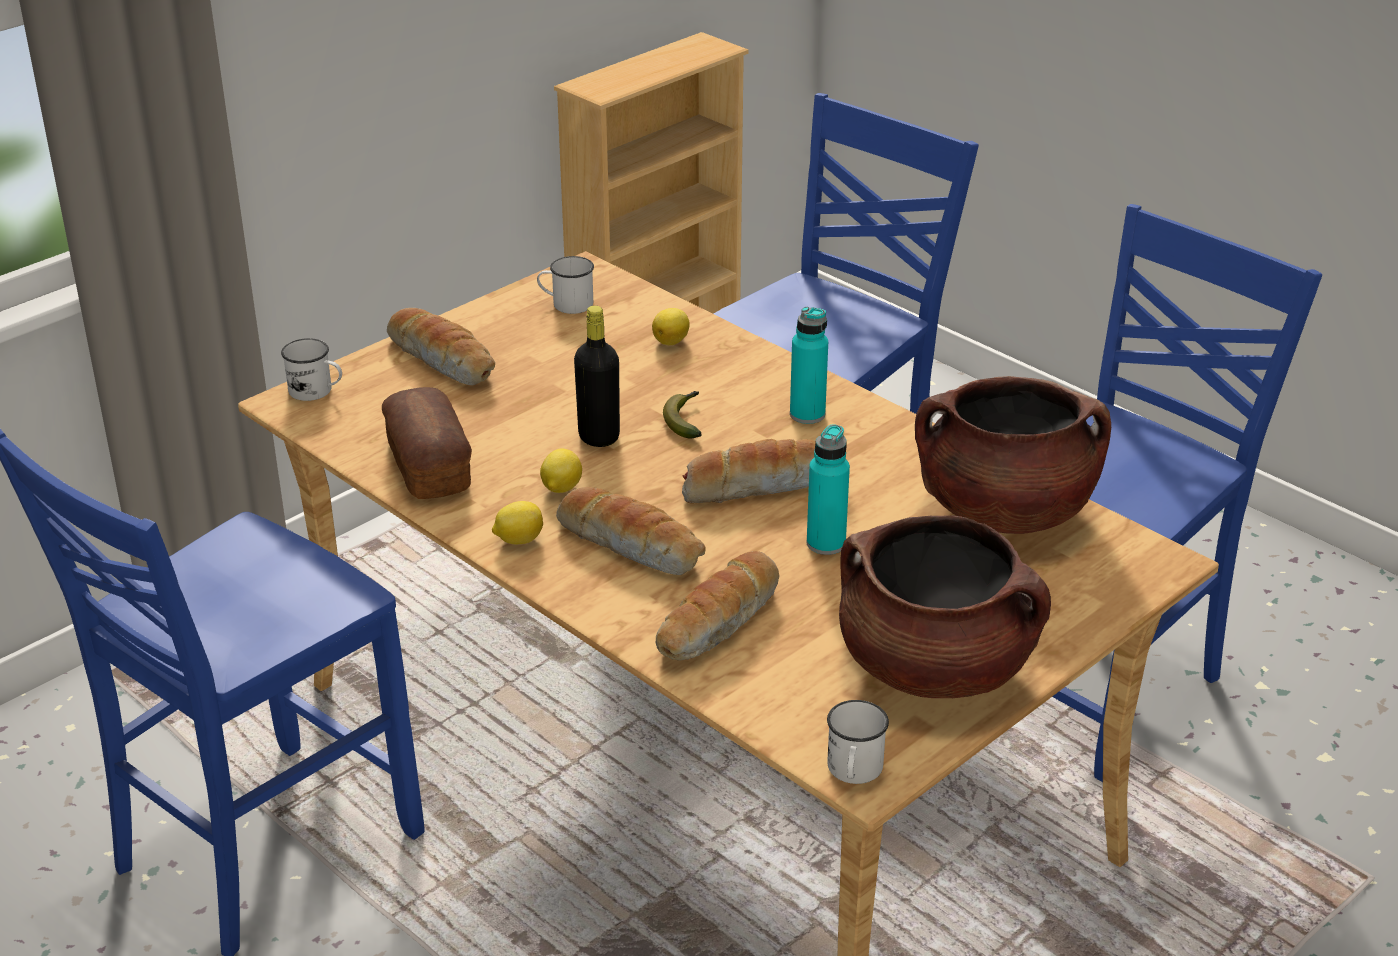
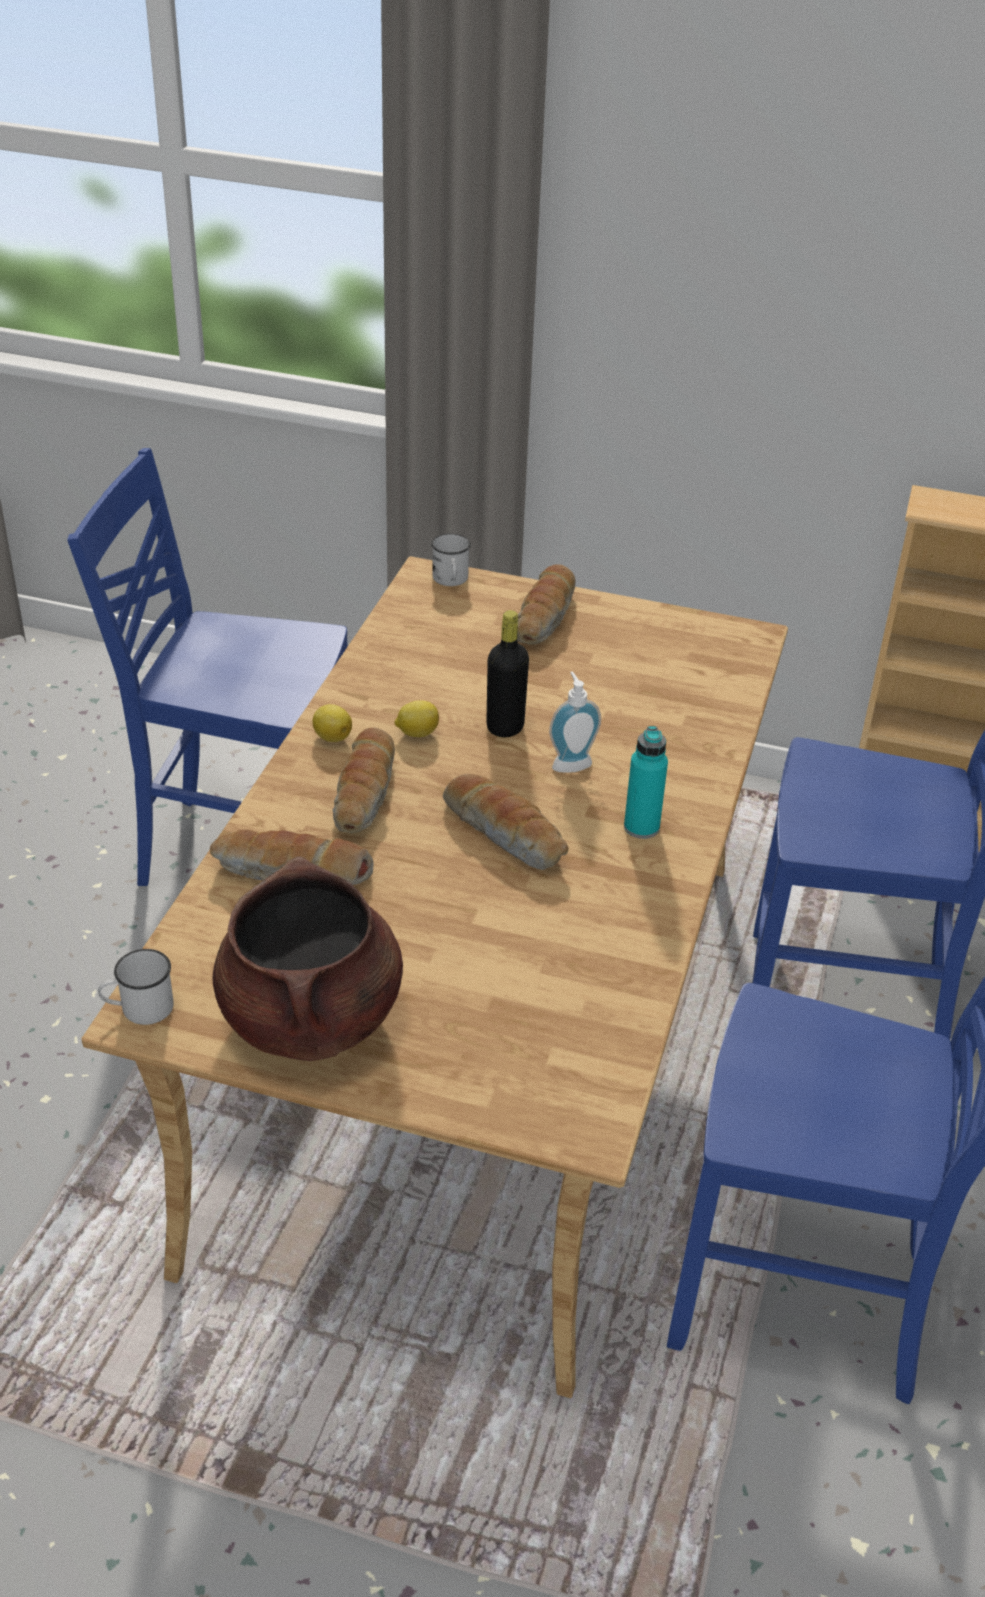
camera: 60 degrees right, 5 degrees up
(428, 465) = (397, 662): bread -> none
(566, 304) = (689, 644): white mug -> none
(671, 341) = (686, 716): lemon -> none
(685, 420) = (570, 763): banana -> soap dispenser
(826, 543) = (448, 898): turquoise bottle -> none
(1004, 511) = (587, 997): brown cooking pot -> none

